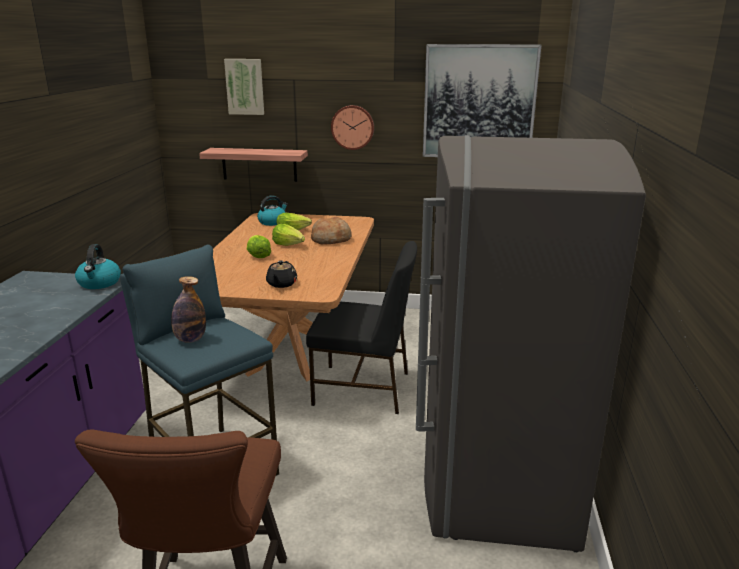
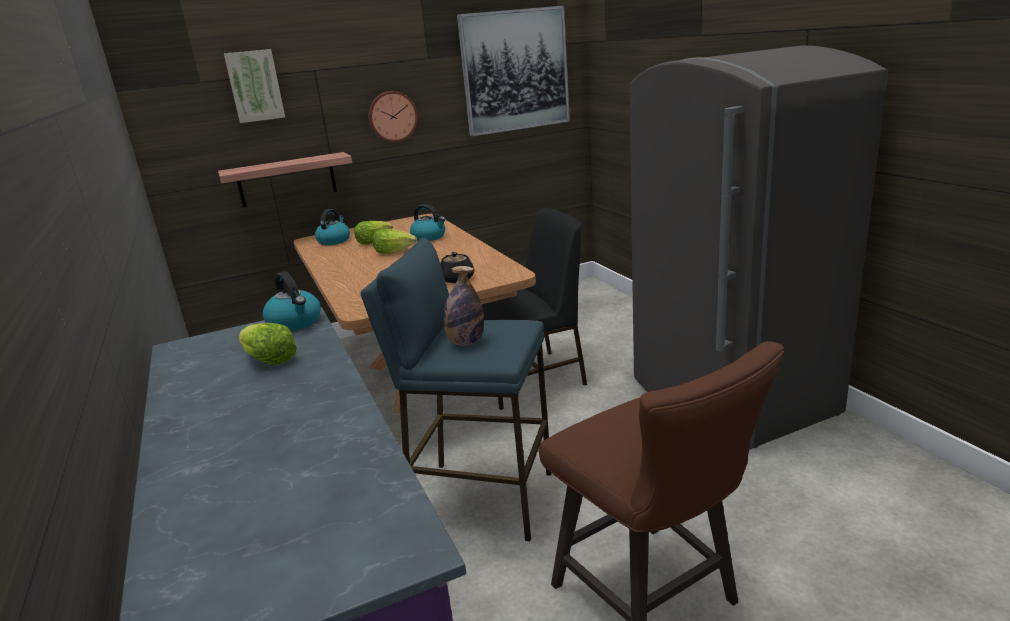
camera: 30 degrees left, 0 degrees up
(258, 255) = (380, 267): lettuce -> lettuce (268, 360)
(331, 239) = (429, 237): bread -> kettle

